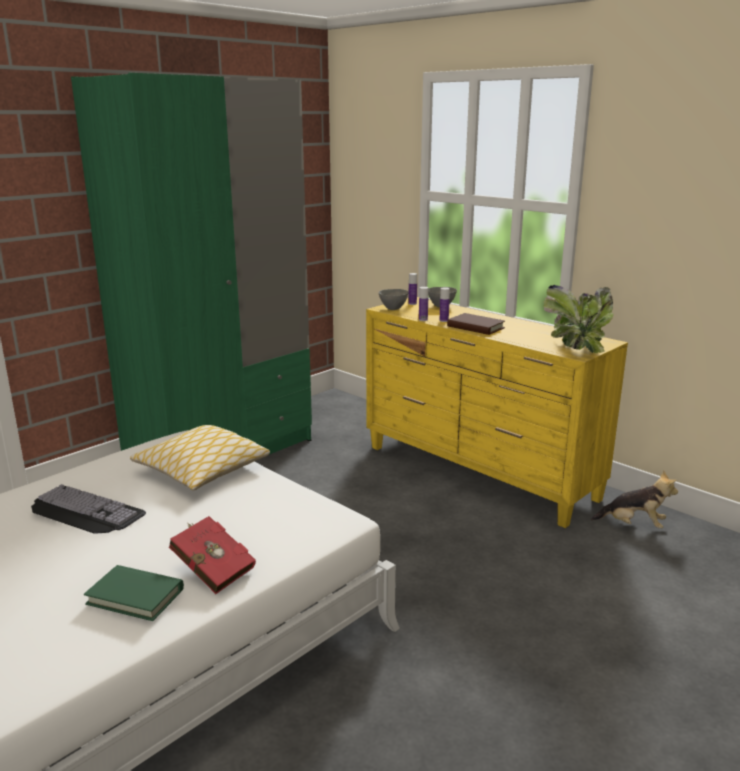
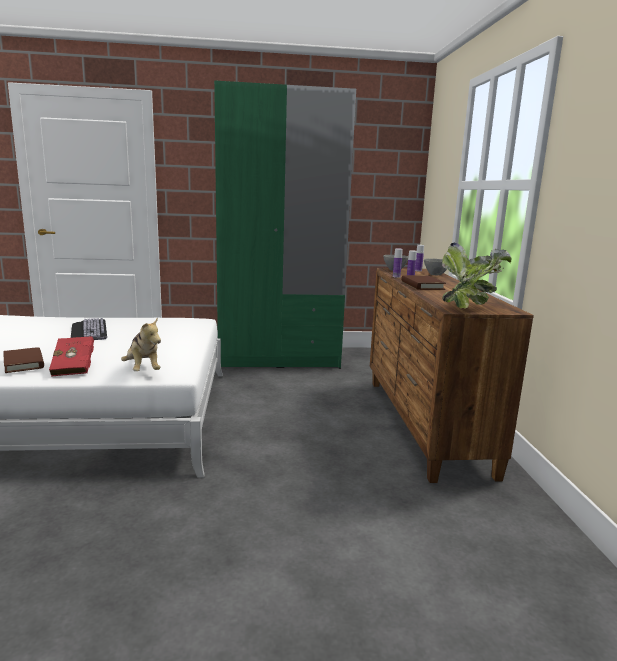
camera: 40 degrees right, 5 degrees down
(135, 596) = (24, 363): green book -> brown book
(202, 470) = (173, 333): pillow -> none
(478, 473) = (423, 424): yellow dresser -> brown dresser
(633, 525) = (500, 509): plush toy -> plush toy (143, 370)

